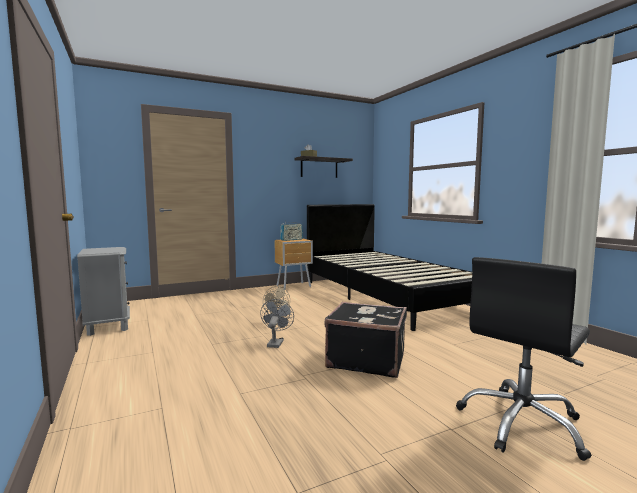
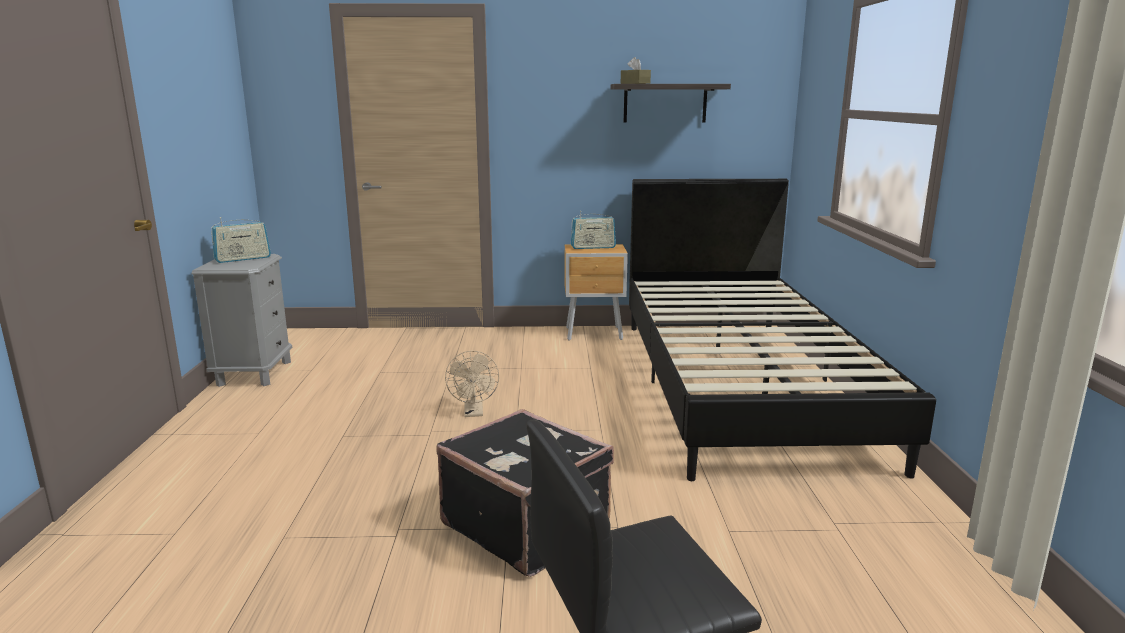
camera: 25 degrees right, 10 degrees up
(103, 249) = (243, 259): none -> radio
(276, 342) = (431, 454): grey fan -> none

